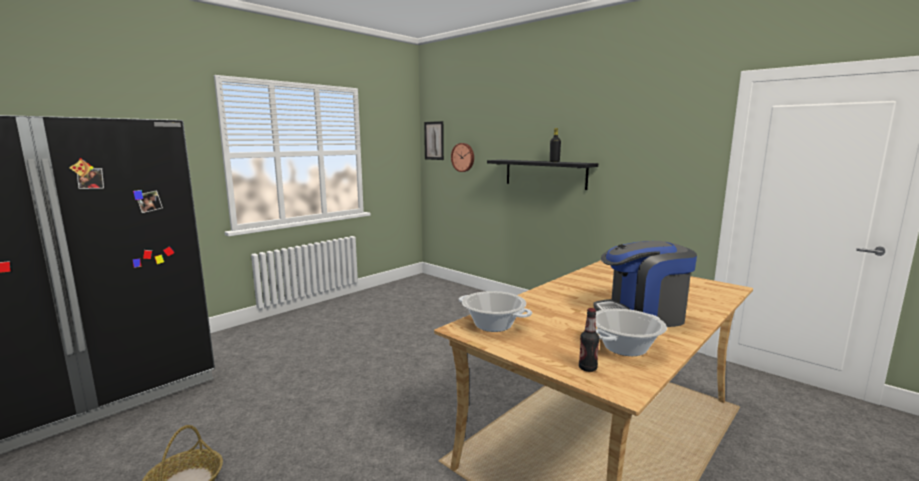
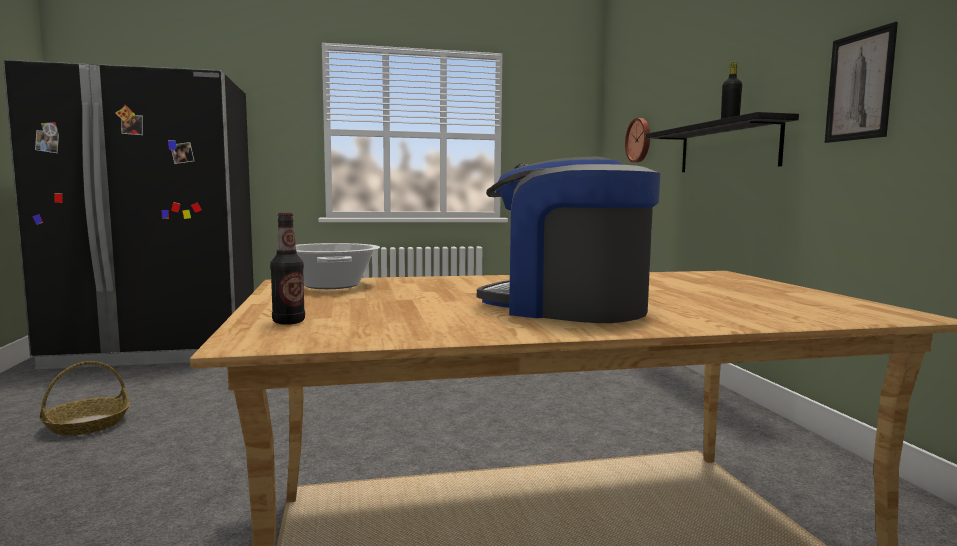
camera: 35 degrees right, 5 degrees down
(434, 140) = (613, 122): picture -> picture (859, 86)
(624, 347) = (411, 320): cooking pot -> none

